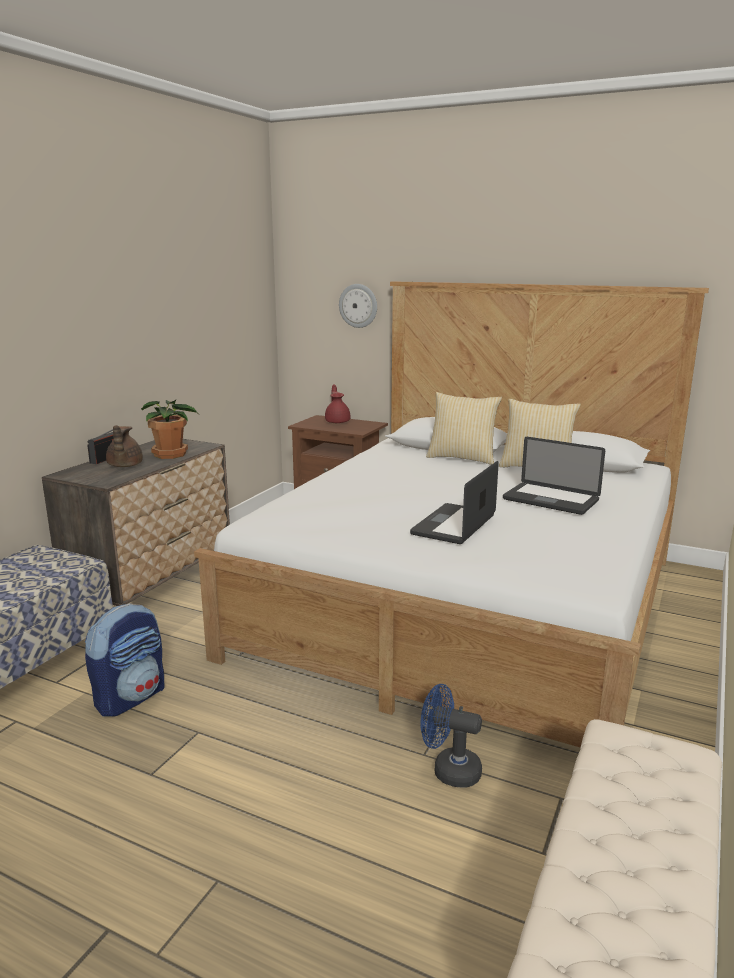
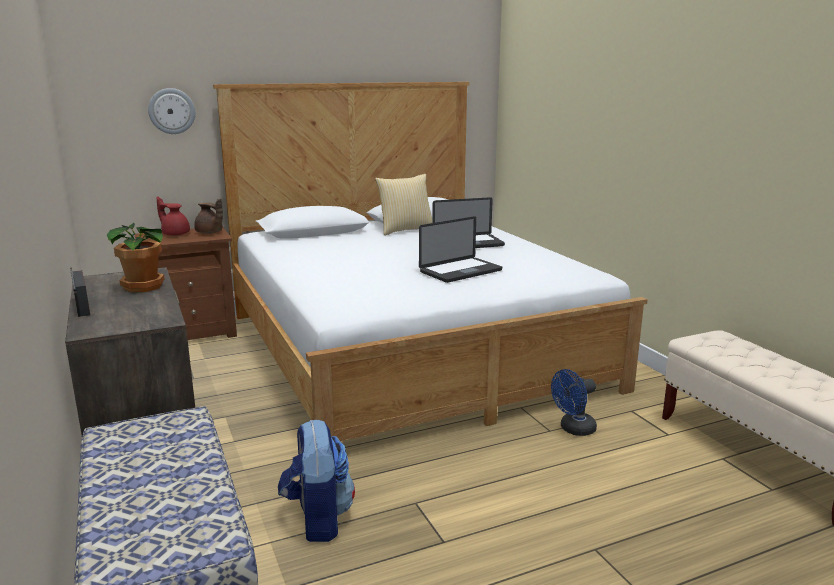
camera: 50 degrees left, 0 degrees up
(124, 466) = (129, 307): brown teapot -> brown teapot (210, 233)
(454, 525) = (460, 271): laptop -> laptop turned 105 degrees counterclockwise
(462, 458) = (345, 236): pillow -> none

